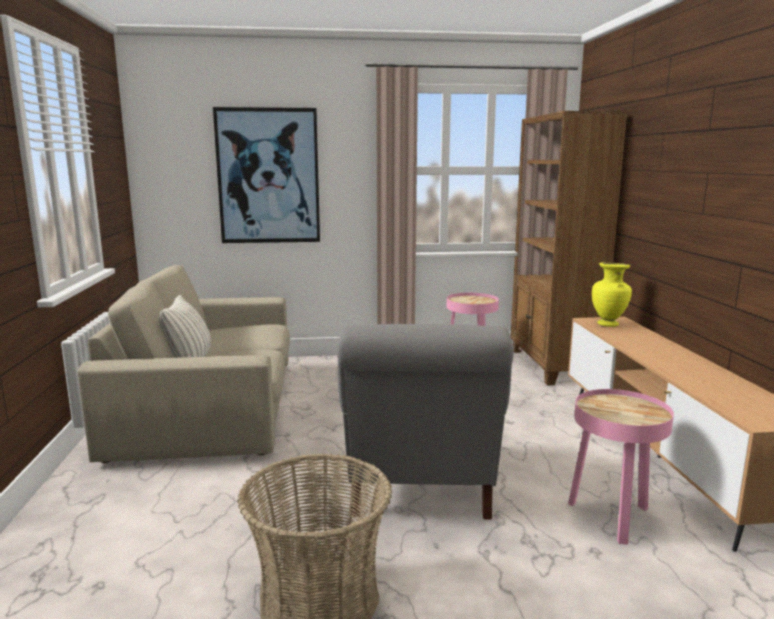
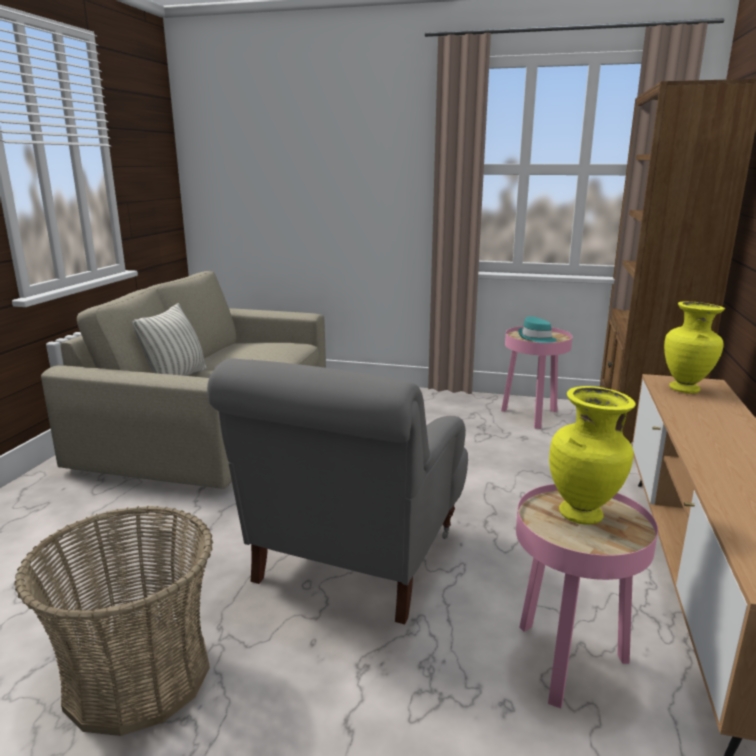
camera: 20 degrees right, 5 degrees up
(268, 176) = (315, 175): picture -> none
(471, 301) = (536, 338): none -> turquoise hat
(618, 407) = (583, 515): none -> yellow vase

